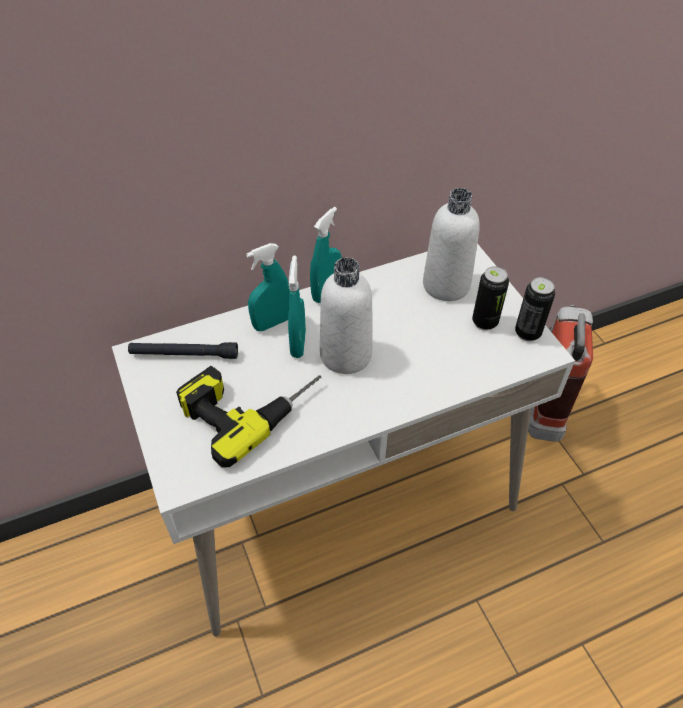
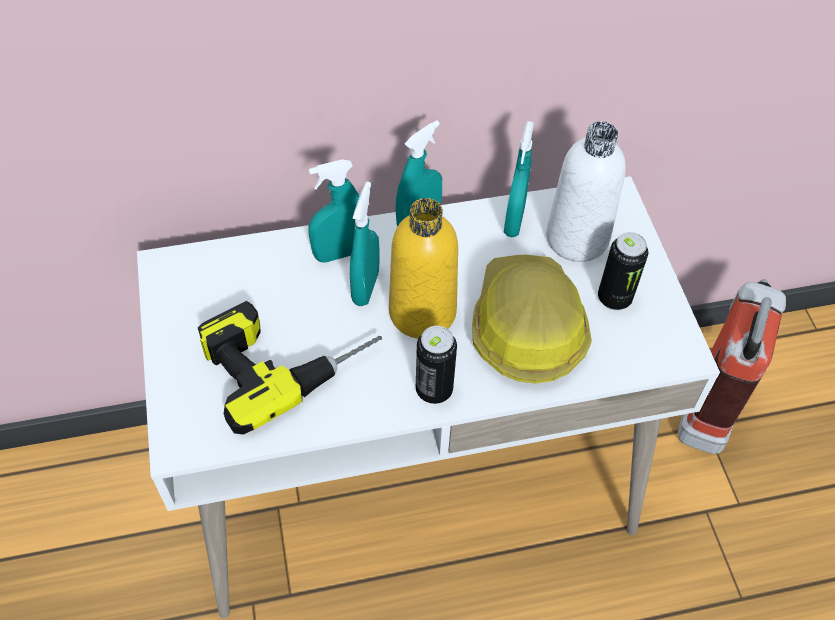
camera: 10 degrees right, 5 degrees up
(184, 354) = (221, 277): black flashlight -> none
(346, 354) = (422, 312): white bottle -> yellow bottle
(397, 280) = (514, 221): none -> turquoise spray bottle
(426, 352) = (525, 327): none -> hard hat
(527, 333) = (667, 323): can -> can (434, 390)

